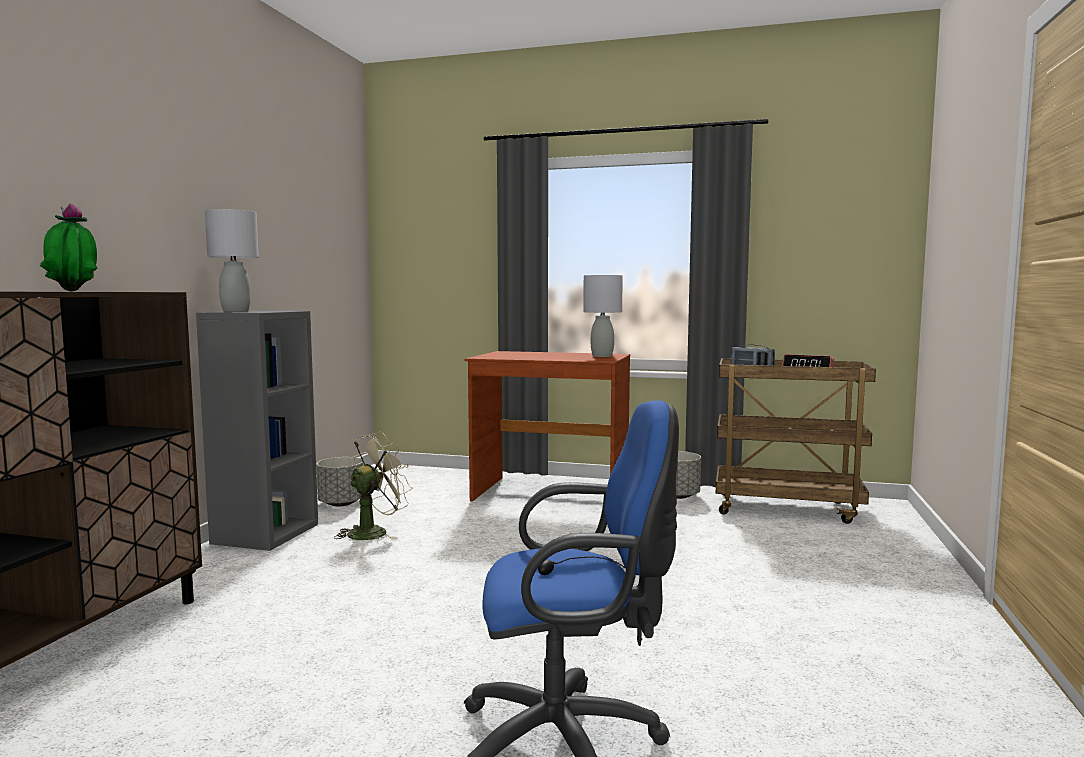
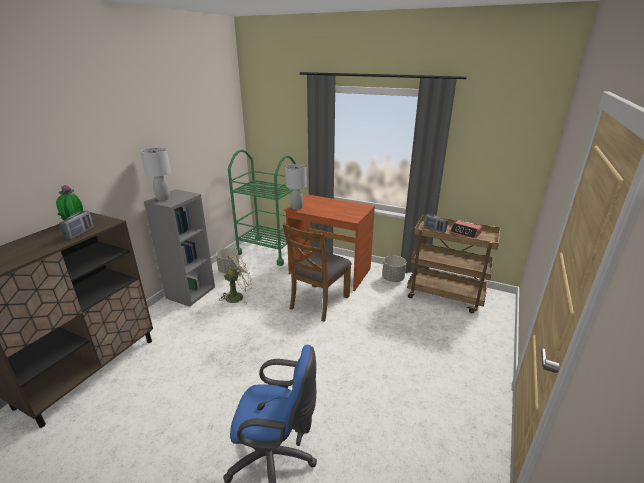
camera: 10 degrees right, 20 degrees up
(93, 291) = (80, 233): none -> radio
(415, 478) = (269, 251): none -> green cart
(549, 529) = (319, 302): none -> brown chair
(602, 356) = (357, 210): grey table lamp -> grey table lamp (297, 208)

